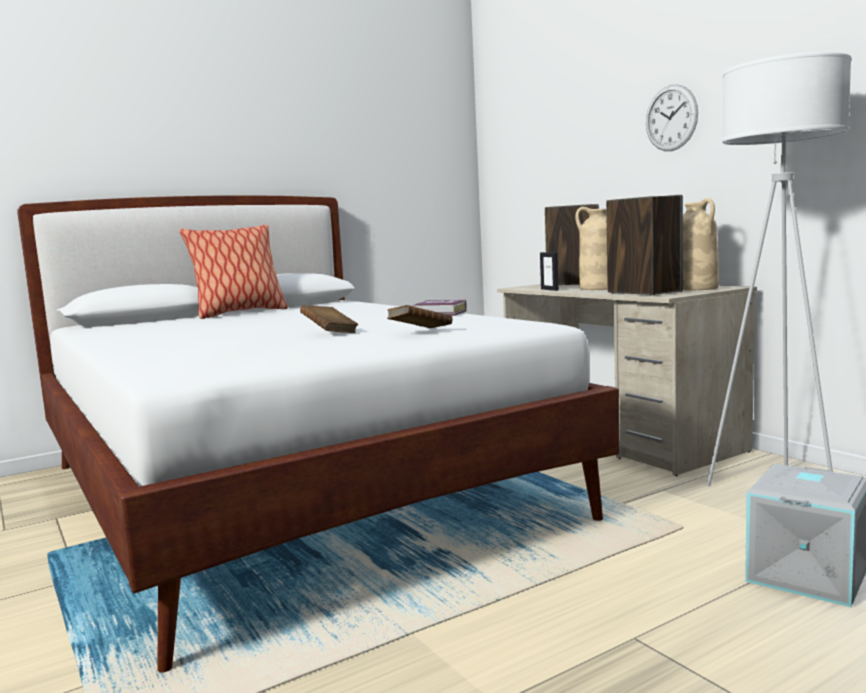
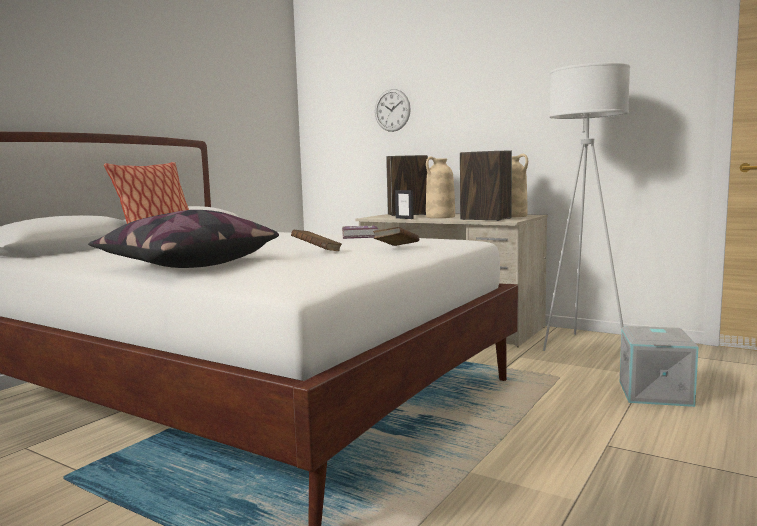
camera: 25 degrees left, 0 degrees up
(169, 343) = (186, 265): none -> pillow
(671, 118) = (479, 96): wall clock -> wall clock (392, 110)

